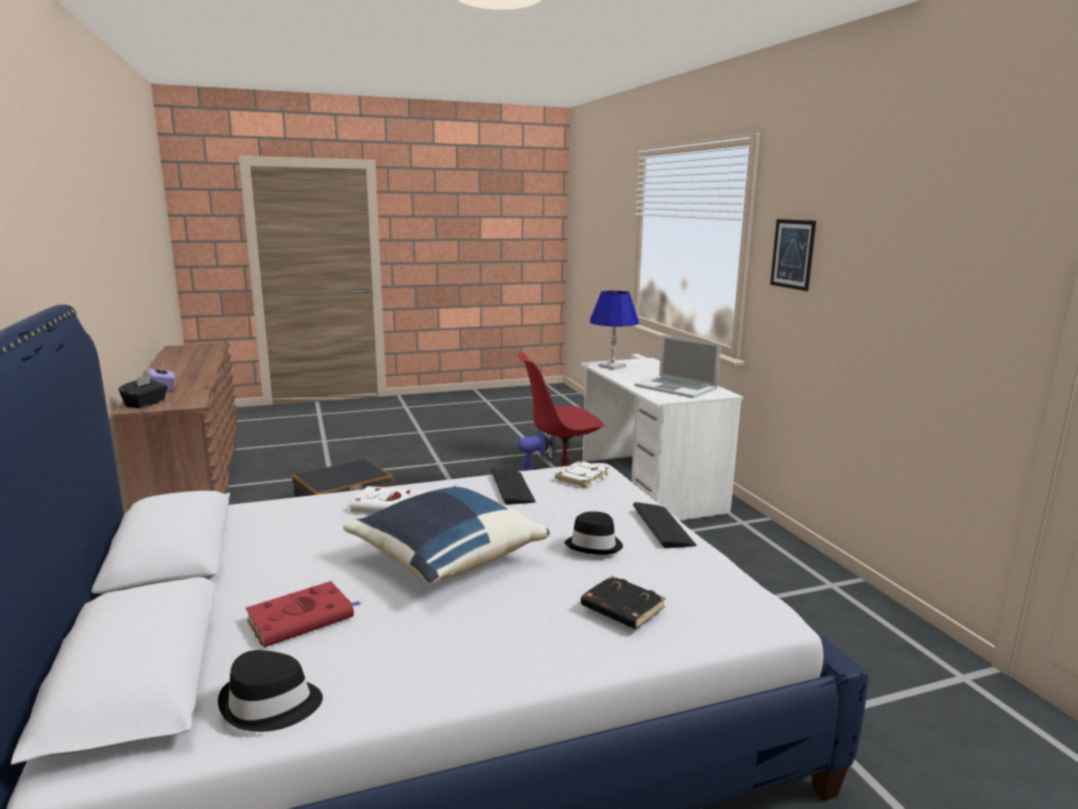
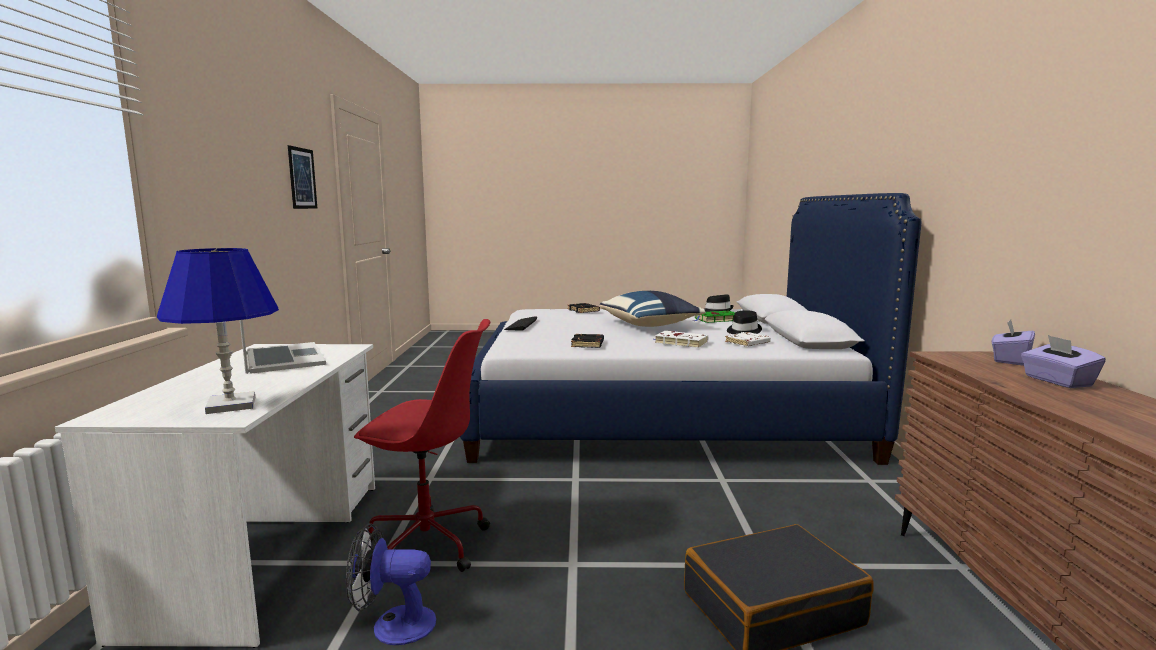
camera: 160 degrees left, 5 degrees down
(146, 404) = (1010, 360): black tissue box -> purple tissue box
(303, 618) = (716, 320): red book -> green book
(512, 488) = (588, 344): keyboard -> black book
(581, 478) = (529, 344): white book -> white book (747, 343)
(594, 545) = (569, 322): black hat -> black hat (743, 331)
(792, 254) = (208, 167): picture -> picture (302, 178)

